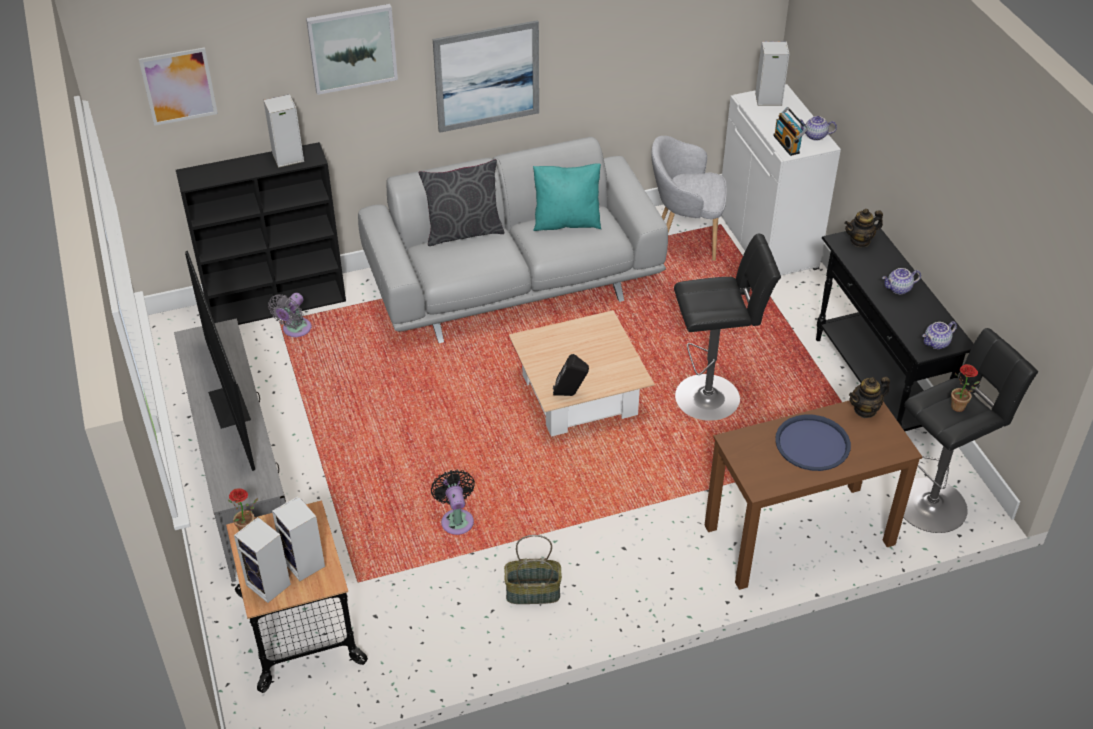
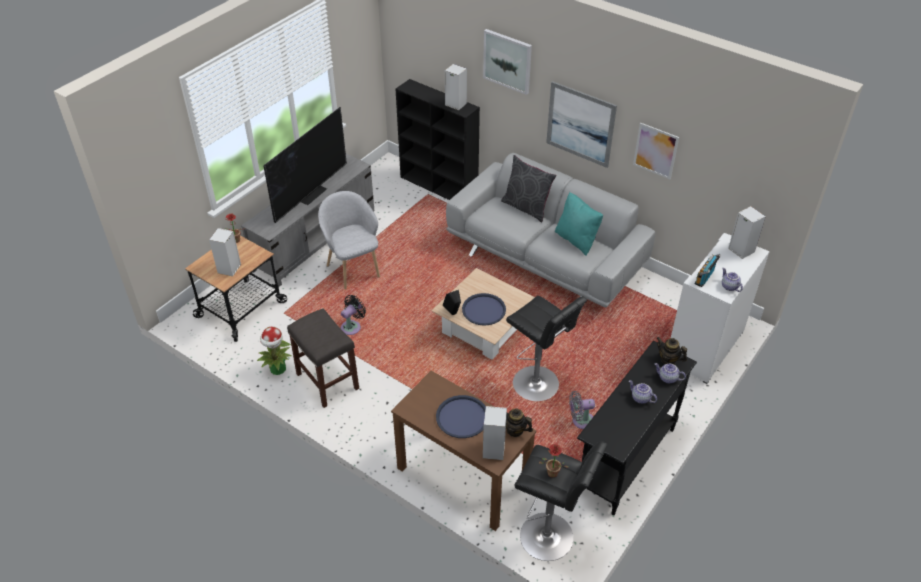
camera: 55 degrees right, 0 degrees up
(179, 86) = (420, 33): picture -> picture (655, 151)
(270, 585) = (208, 265): speaker -> speaker (494, 451)
(295, 330) = (427, 202): grey fan -> grey fan (580, 421)
(463, 637) = (278, 369): none -> potted plant
(532, 593) = (326, 381): basket -> grey stool
(589, 364) = (483, 310): none -> blue tray
(683, 241) = (659, 309): grey armchair -> grey armchair (353, 269)
(936, 343) = (605, 439): teapot -> teapot (667, 378)

